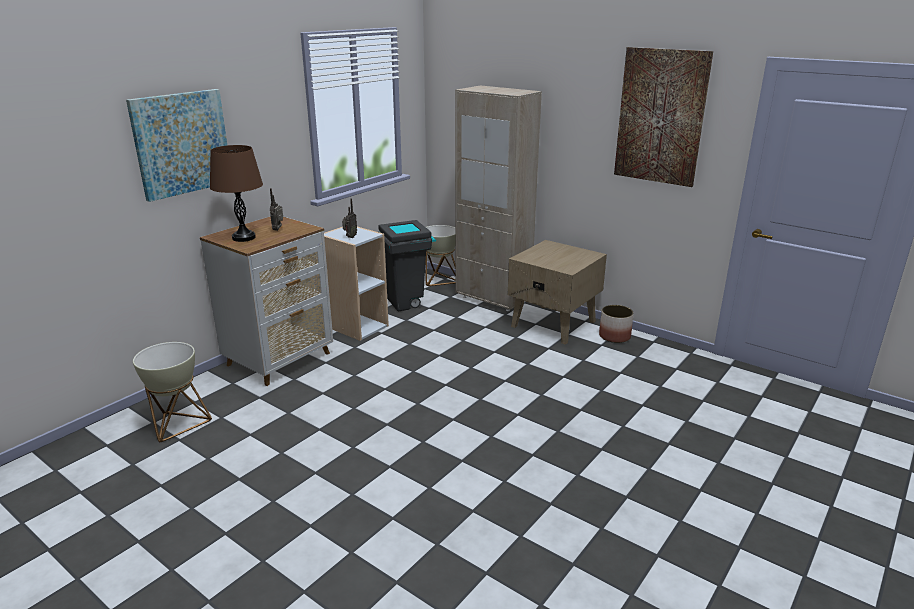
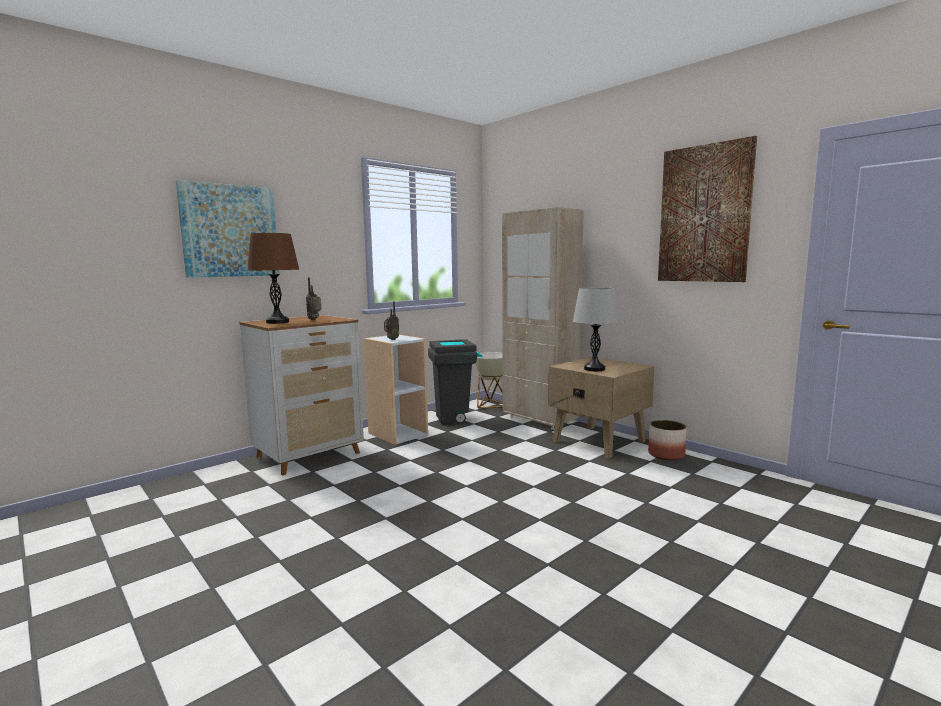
camera: 10 degrees right, 15 degrees down
(179, 424) = (174, 502): planter -> none
(552, 262) = (594, 369): none -> grey table lamp

